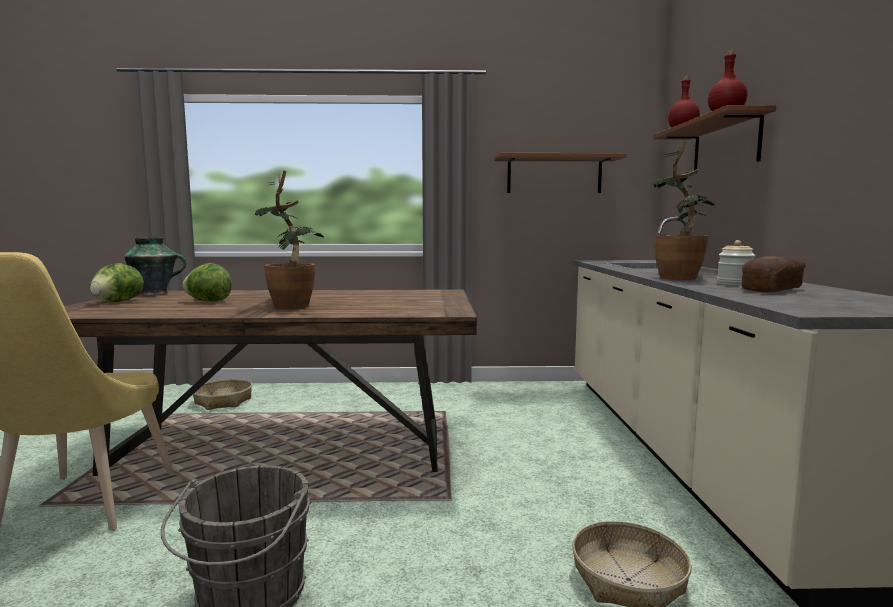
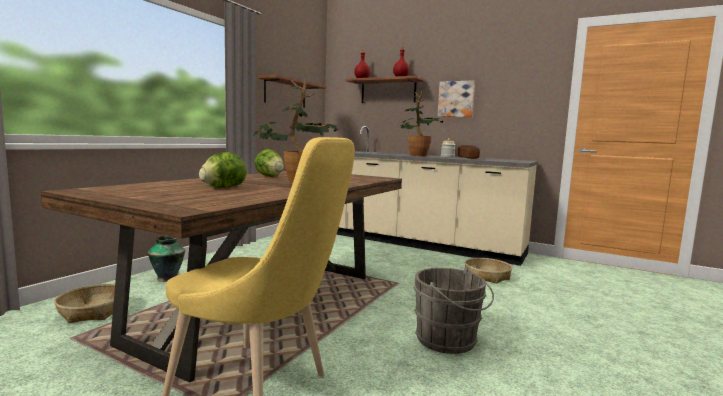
camera: 60 degrees left, 0 degrees up
(117, 302) = (148, 197): lettuce -> lettuce (269, 176)
(155, 293) = (109, 190): vase -> vase (168, 278)
(827, 141) = (456, 99): none -> picture

